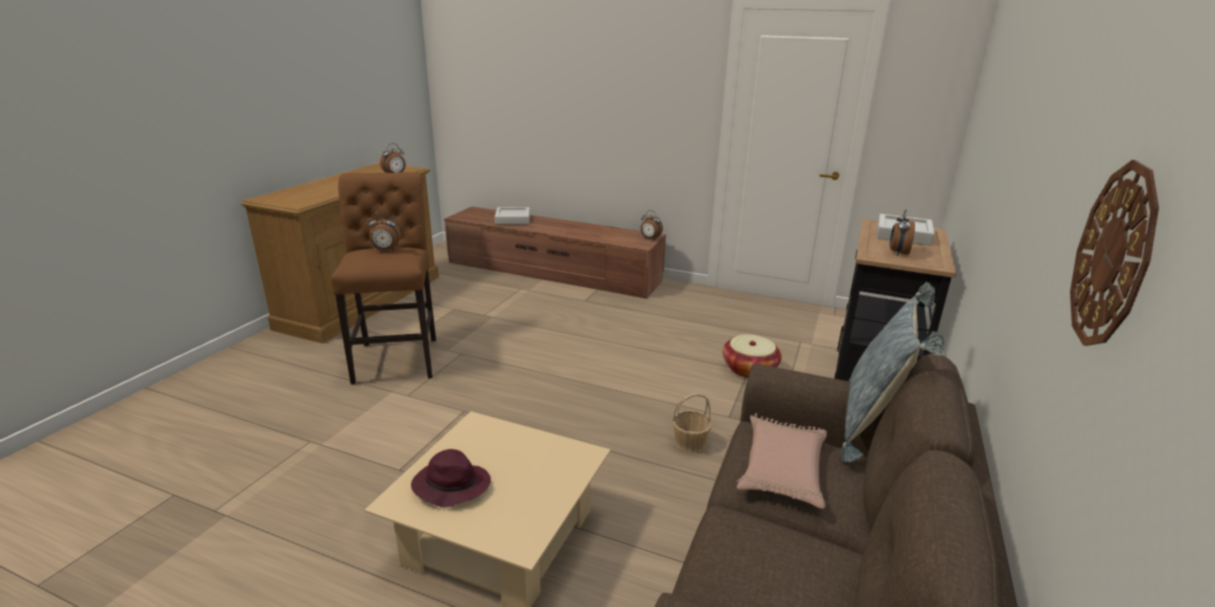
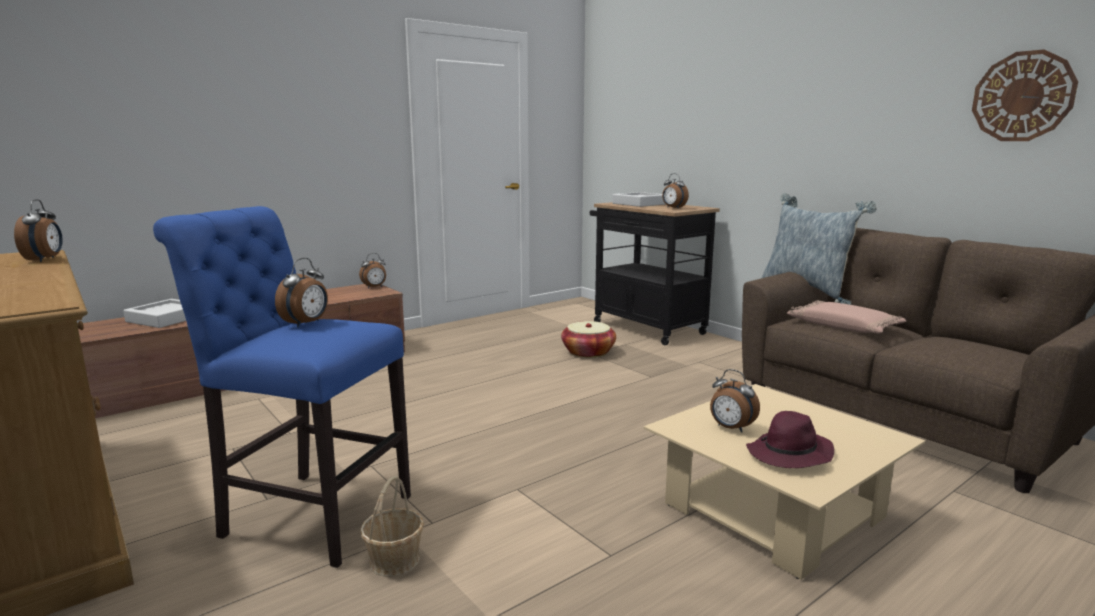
camera: 60 degrees left, 10 degrees down
(398, 357) = (310, 514): brown stool -> blue stool
(489, 450) = (730, 428): none -> alarm clock
(690, 443) = (677, 398): basket -> basket (395, 560)

